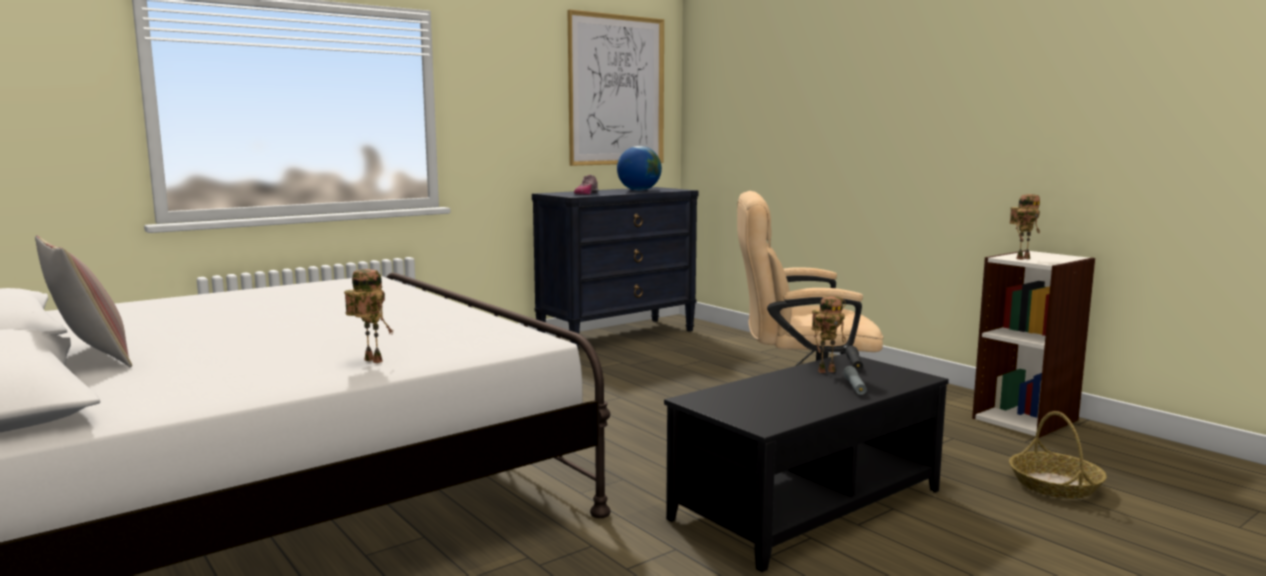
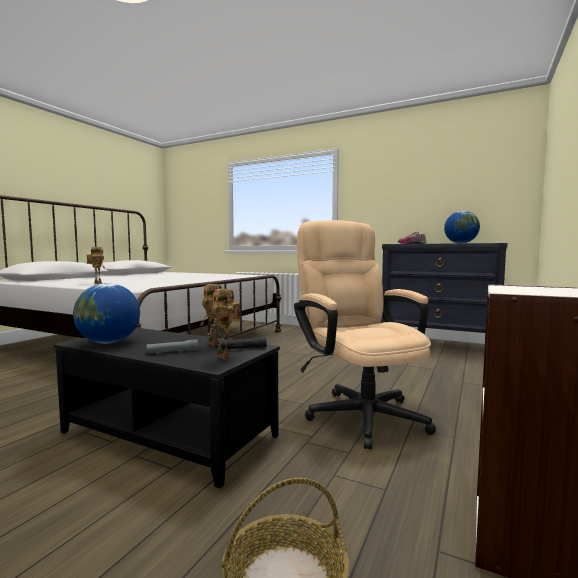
camera: 65 degrees right, 5 degrees down
(91, 359) = (104, 276): pillow -> none
(616, 90) = (469, 175): picture -> none
(780, 410) = (108, 342): none -> globe
(1022, 258) = (521, 288): toy robot -> toy robot (225, 357)

